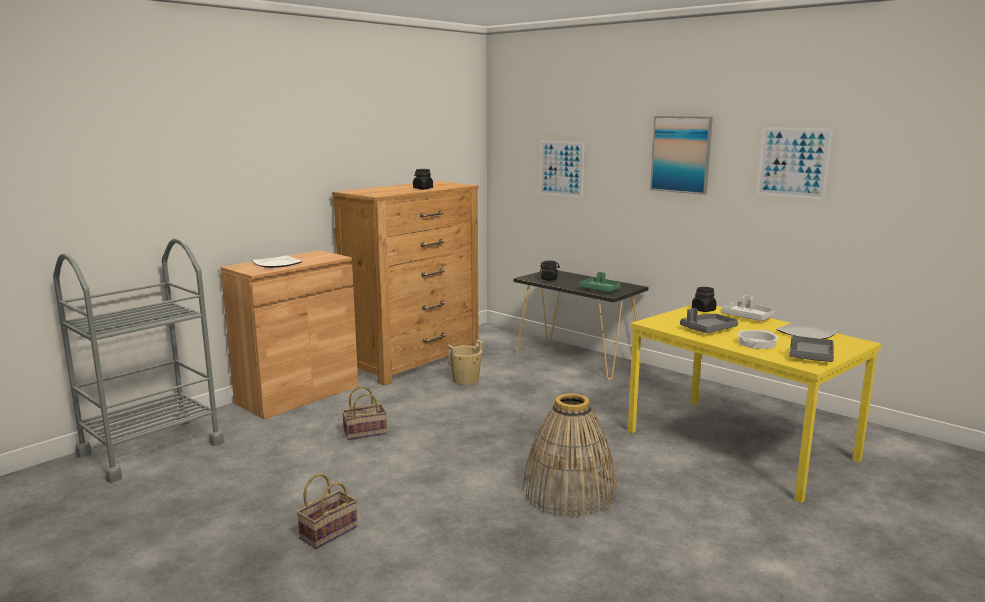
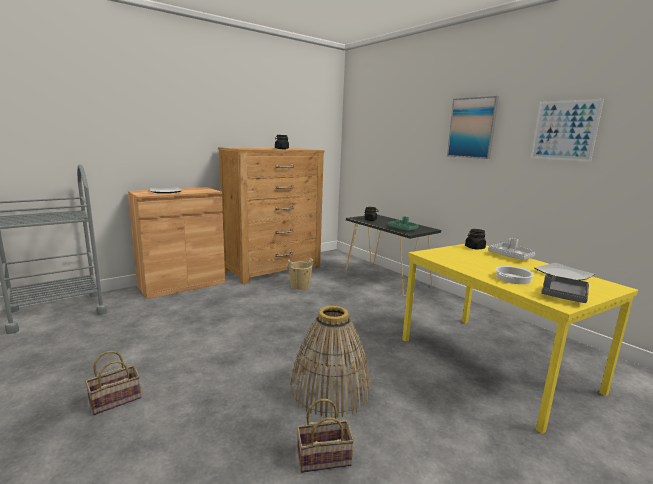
camera: 10 degrees right, 0 degrees up
(366, 432) = (206, 316): basket -> basket (325, 457)
(561, 168) = (387, 142): picture -> none
(708, 329) = (472, 263): grey tray -> none

